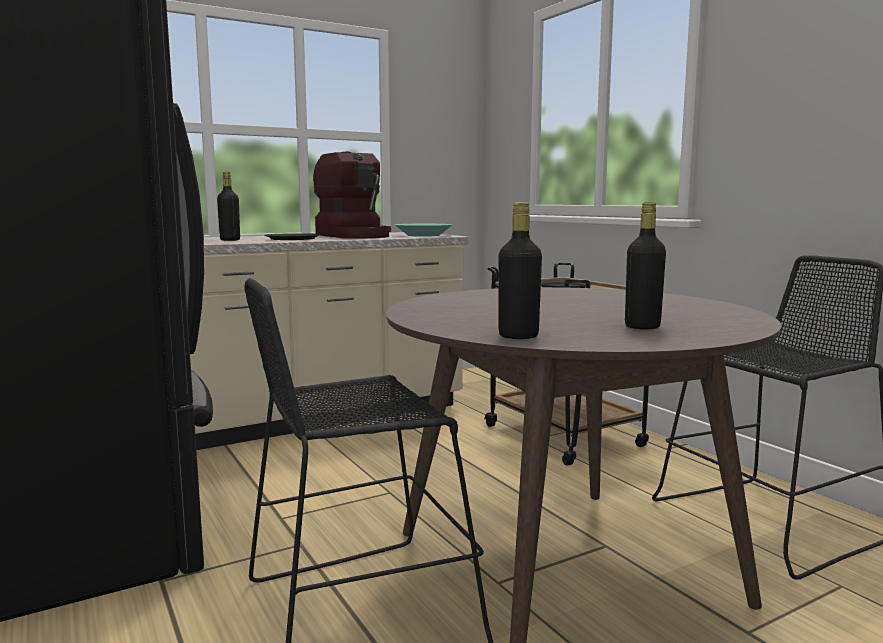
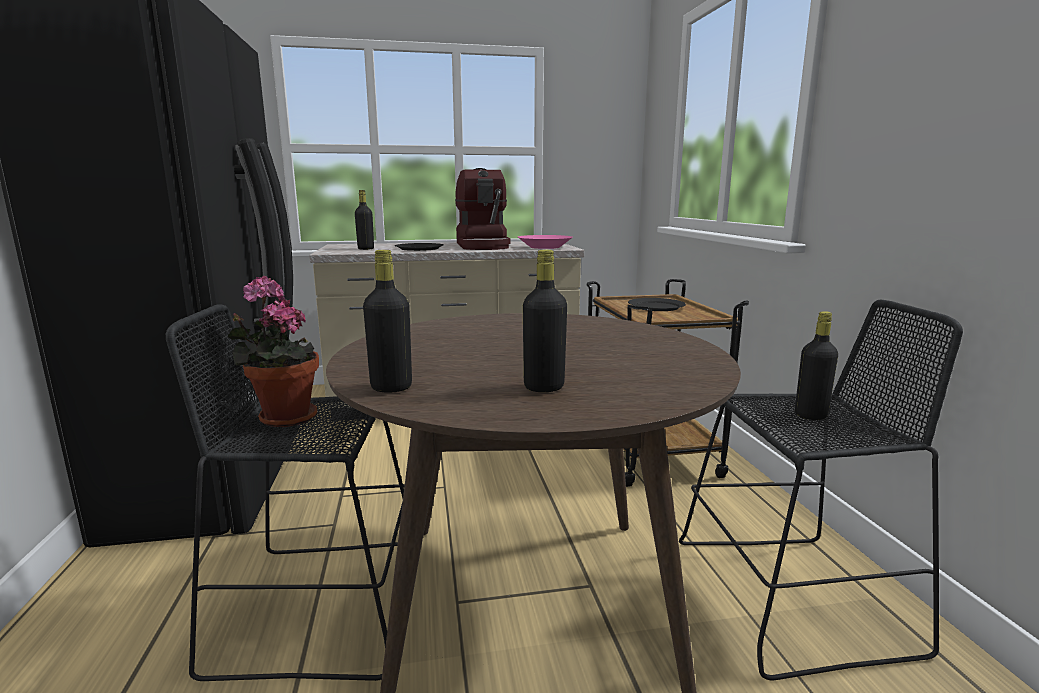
camera: 20 degrees right, 5 degrees up
(327, 400) = (283, 418): none -> potted plant
(423, 235) = (544, 247): turquoise bowl -> pink bowl
(775, 354) = (810, 415): none -> black bottle

